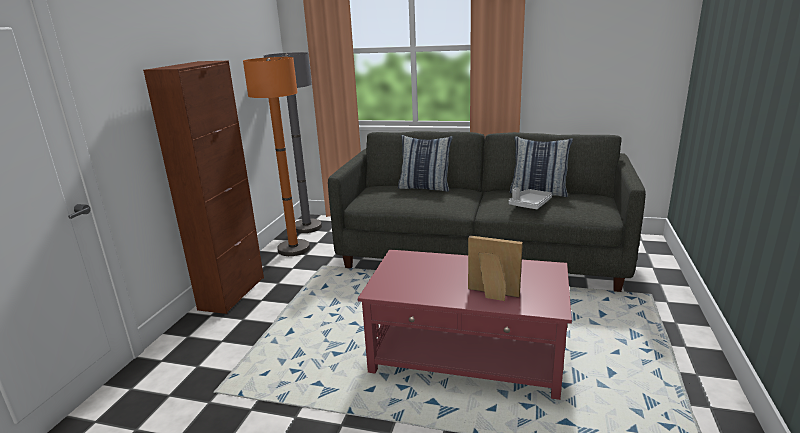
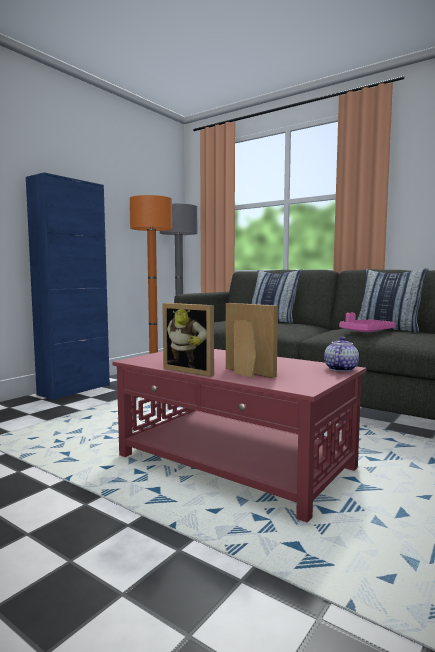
camera: 20 degrees right, 15 degrees down
(232, 293) = (74, 390): brown cabinet -> blue cabinet
(446, 299) = (192, 370): none -> picture frame
(530, 204) = (366, 332): grey tray -> pink tray
(552, 270) = (340, 369): none -> teapot

